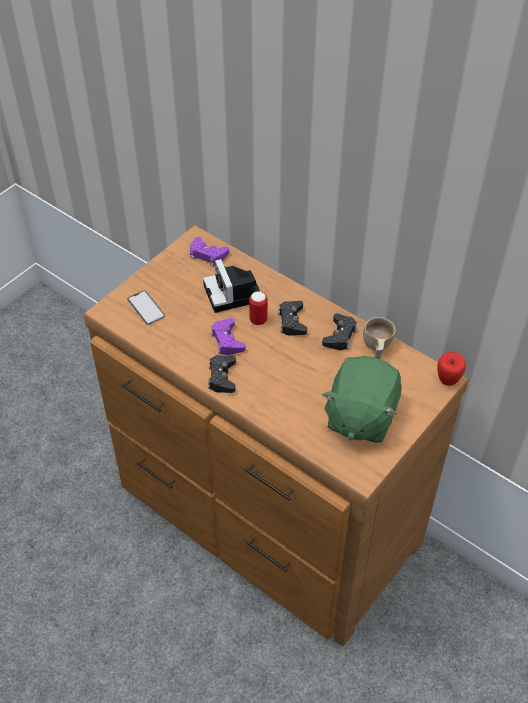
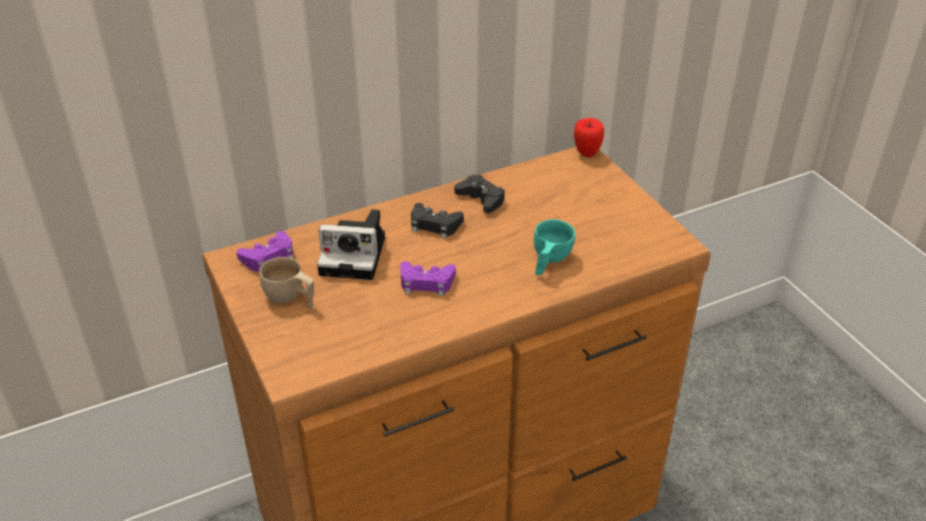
camera: 65 degrees left, 10 degrees down
(146, 308) = (314, 337): phone -> none
(222, 377) = (482, 304): black game controller -> none
(258, 320) = (412, 249): can -> none
(290, 399) = (548, 261): none -> turquoise cup
(360, 416) = (601, 221): green plush toy -> none
(376, 349) = (517, 182): beige cup -> beige cup (290, 298)

